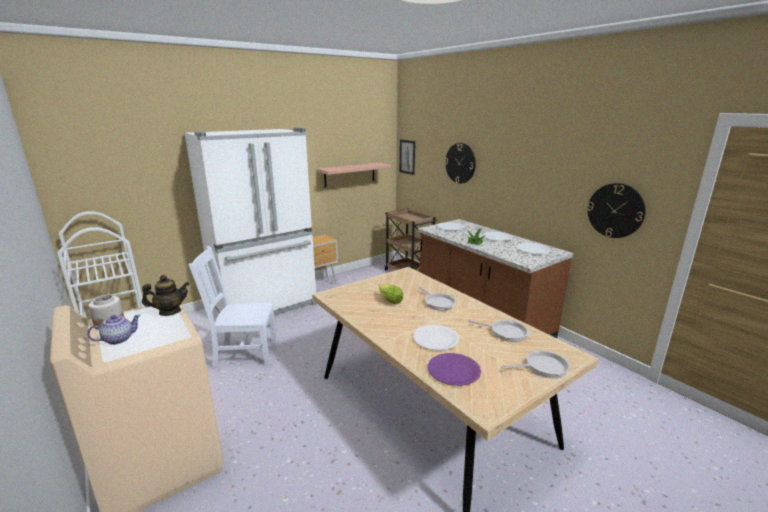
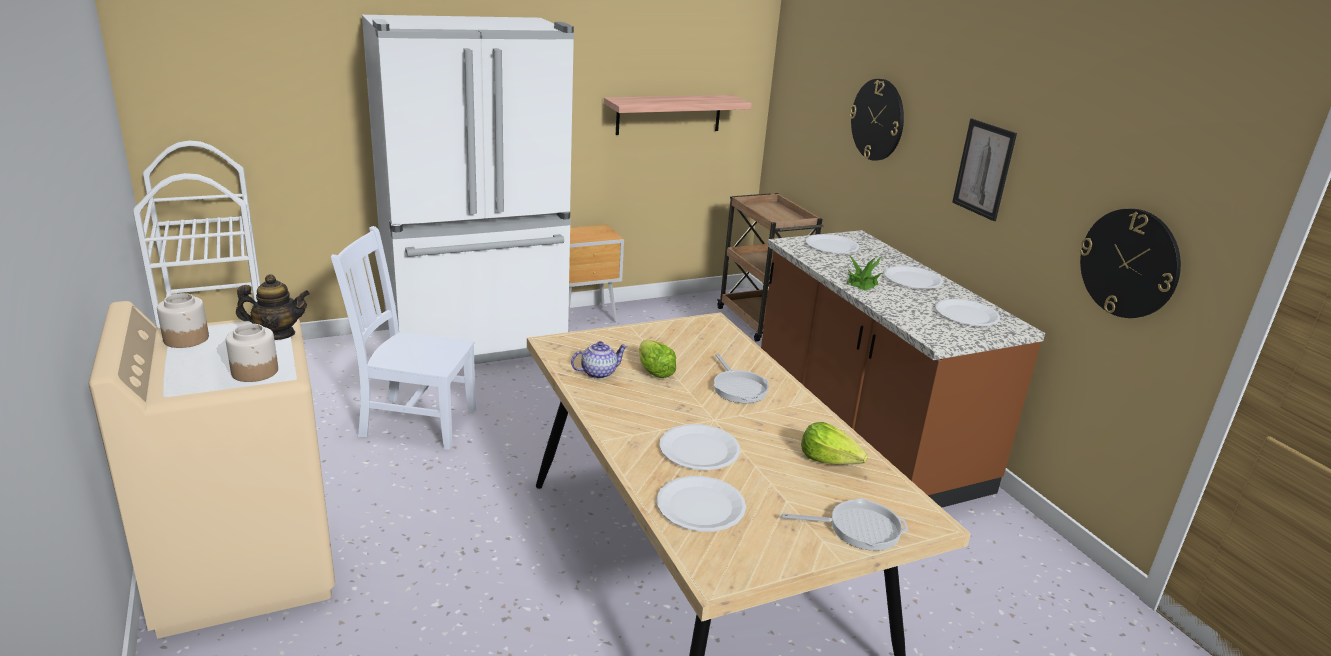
camera: 10 degrees right, 5 degrees up
(119, 339) = (192, 365): teapot -> teapot (598, 373)
(163, 336) = (255, 371): none -> jar
(407, 157) = (789, 90): picture -> picture (983, 169)
(453, 370) = (700, 506): purple plate -> white plate
(505, 332) = (829, 460): frying pan -> lettuce

